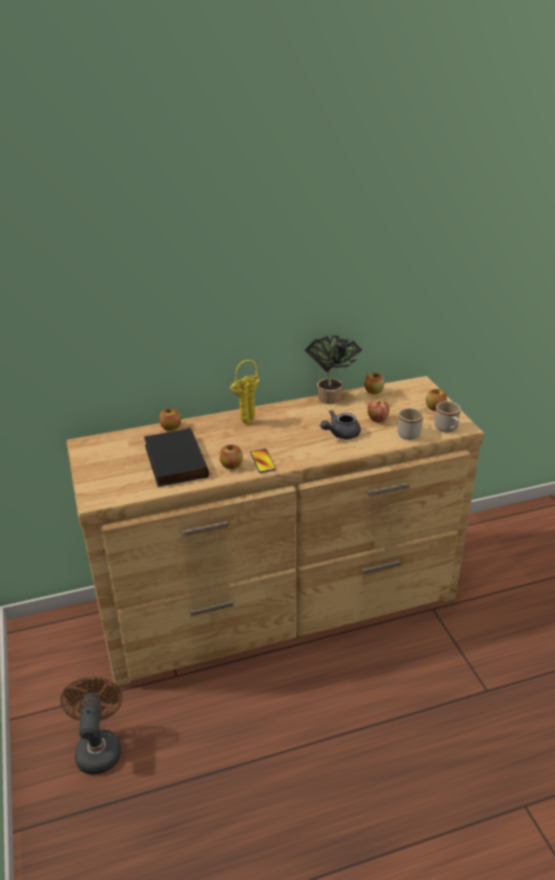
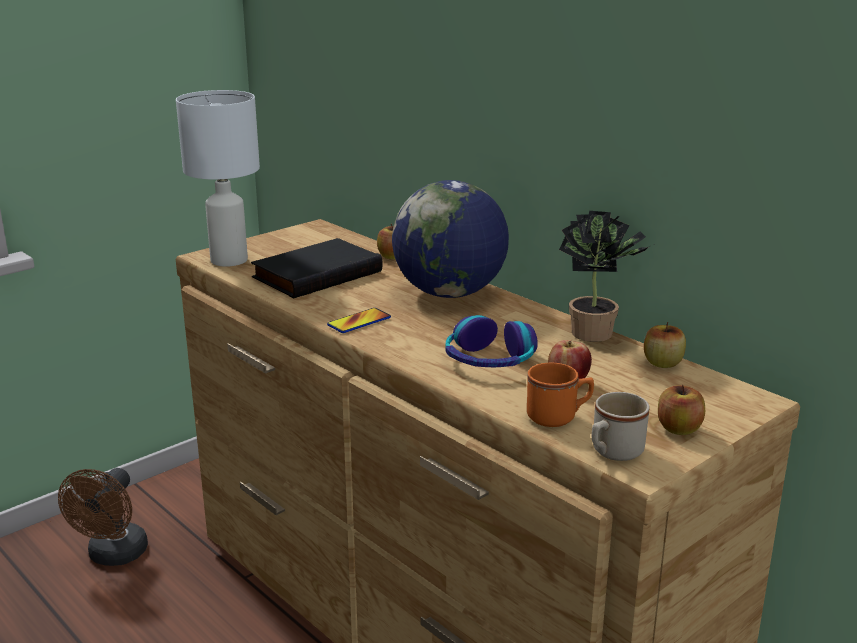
camera: 65 degrees right, 10 degrees down
(98, 747) = (114, 556): brown fan -> brown fan turned 135 degrees clockwise
(114, 490) = (230, 260): none -> white table lamp
(231, 465) = (332, 306): apple -> none
(246, 423) = (450, 293): yellow vase -> globe
(340, 434) = (489, 360): grey teapot -> headphones
(409, 432) = (558, 417): beige mug -> orange mug

